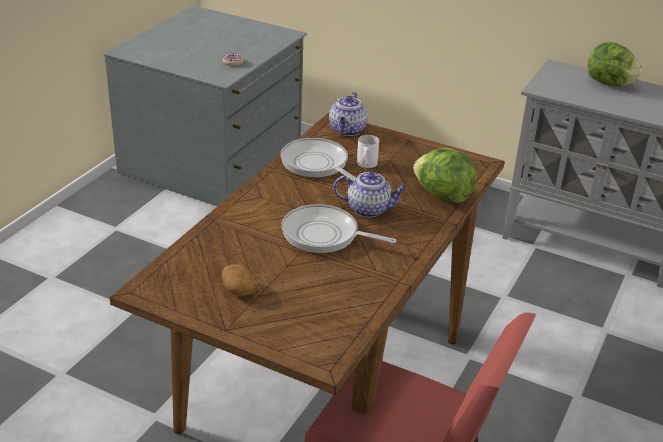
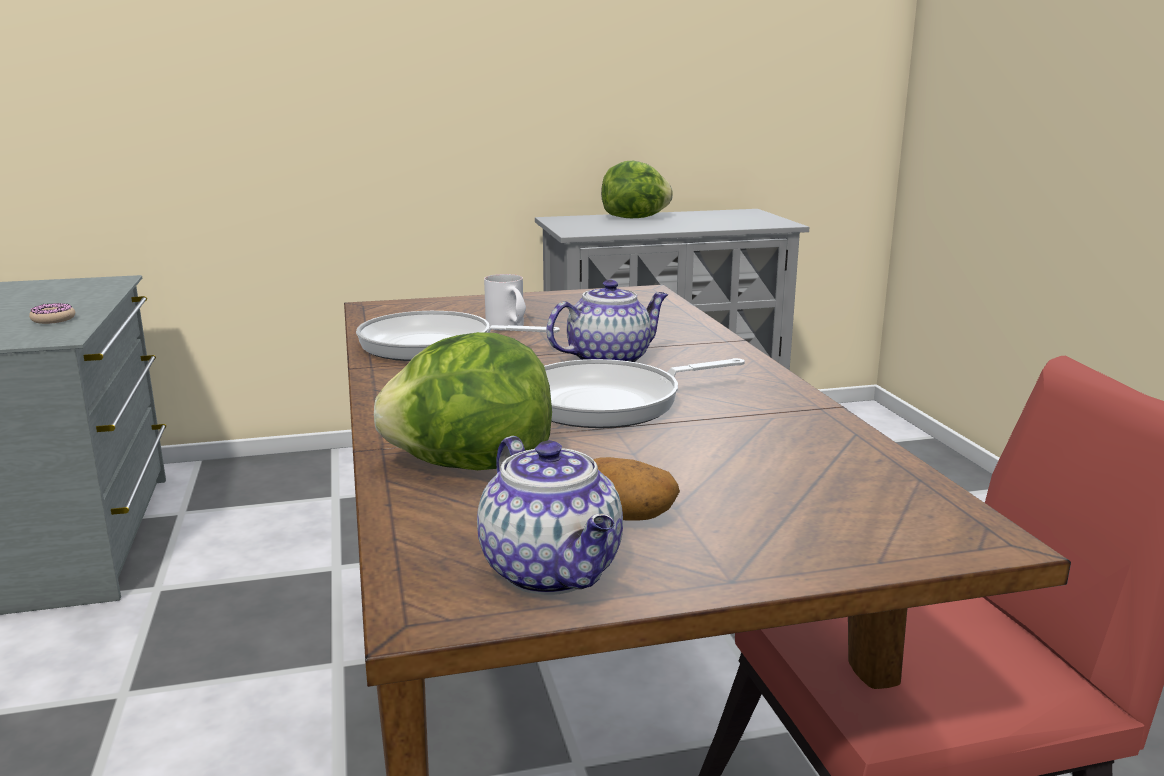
camera: 40 degrees left, 15 degrees down
(347, 130) = (411, 309): teapot -> teapot (554, 572)
(442, 195) = (667, 323): lettuce -> lettuce (470, 466)

